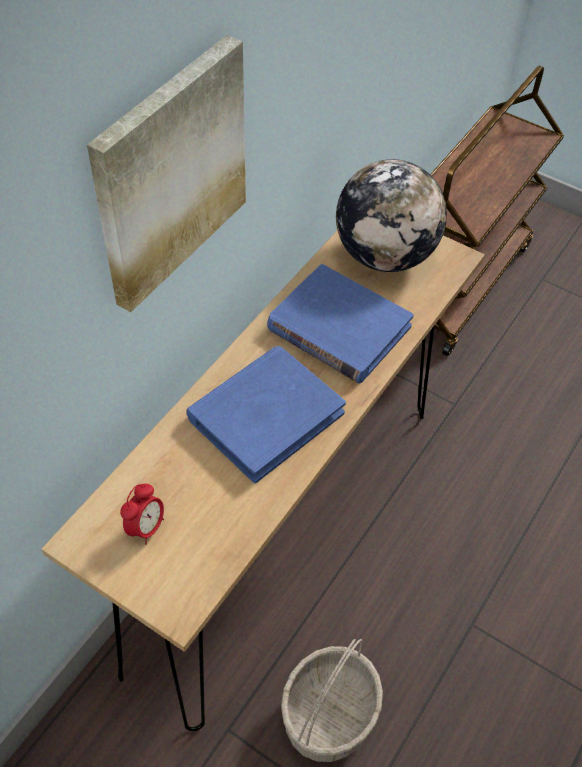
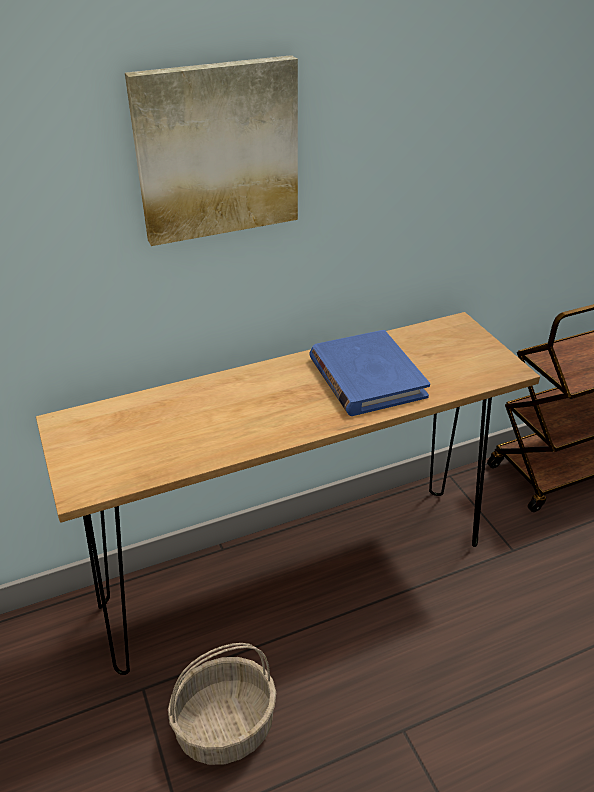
camera: 35 degrees right, 15 degrees down
(146, 527) = (109, 434): alarm clock -> none
(265, 415) = (258, 406): blue book -> none
(385, 255) = (448, 348): globe -> none

